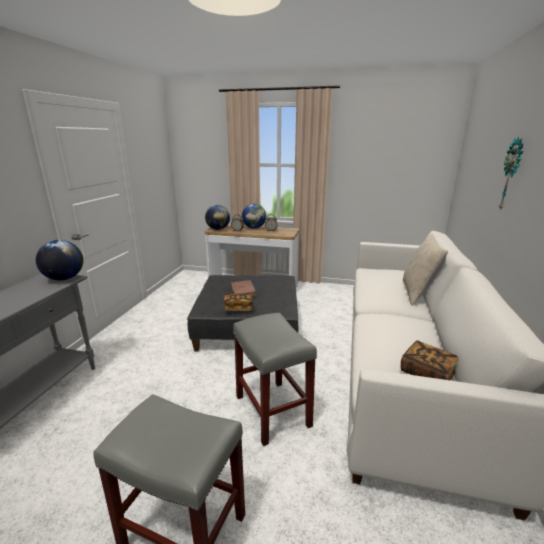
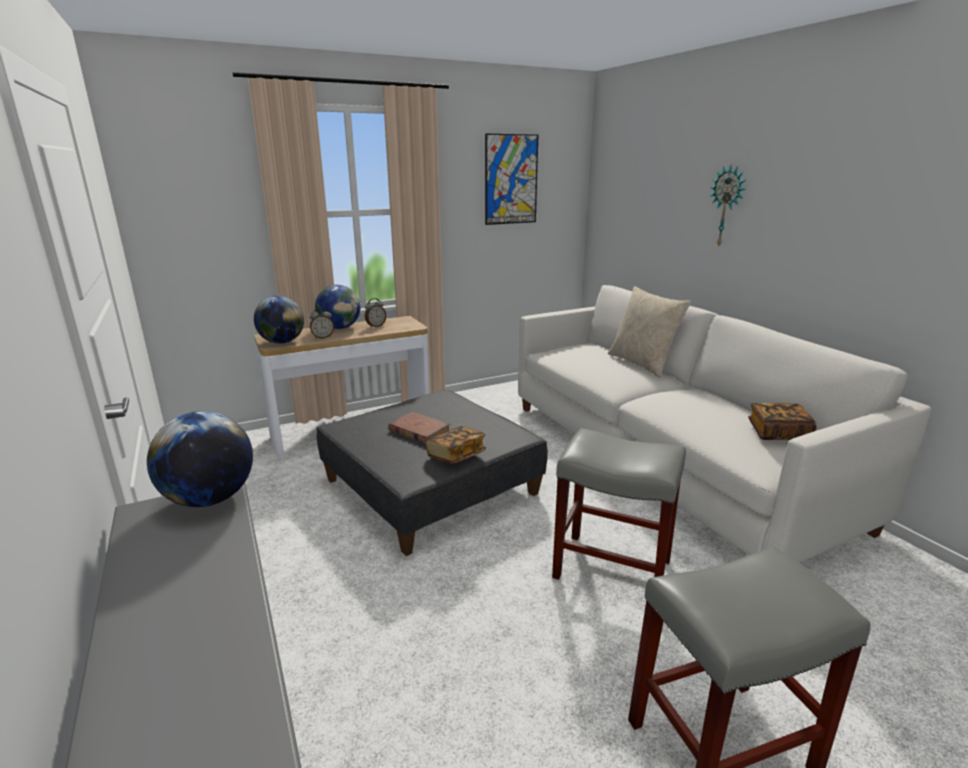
camera: 40 degrees left, 0 degrees up
(387, 148) = (511, 179): none -> picture

